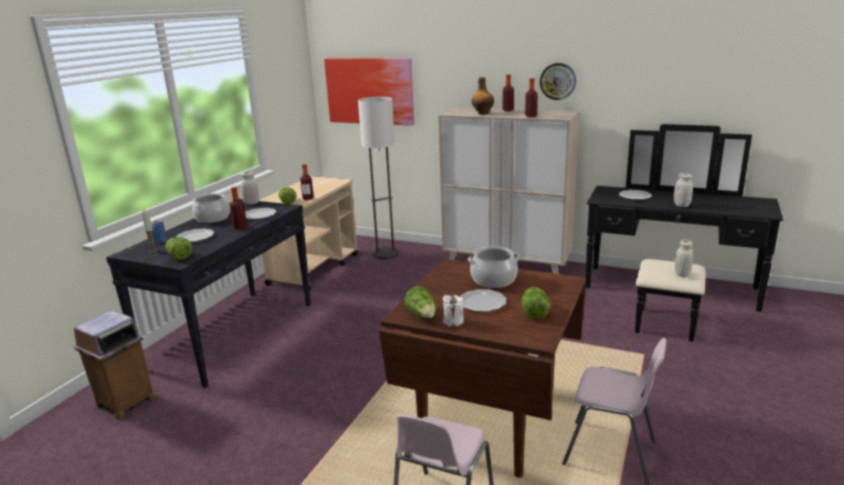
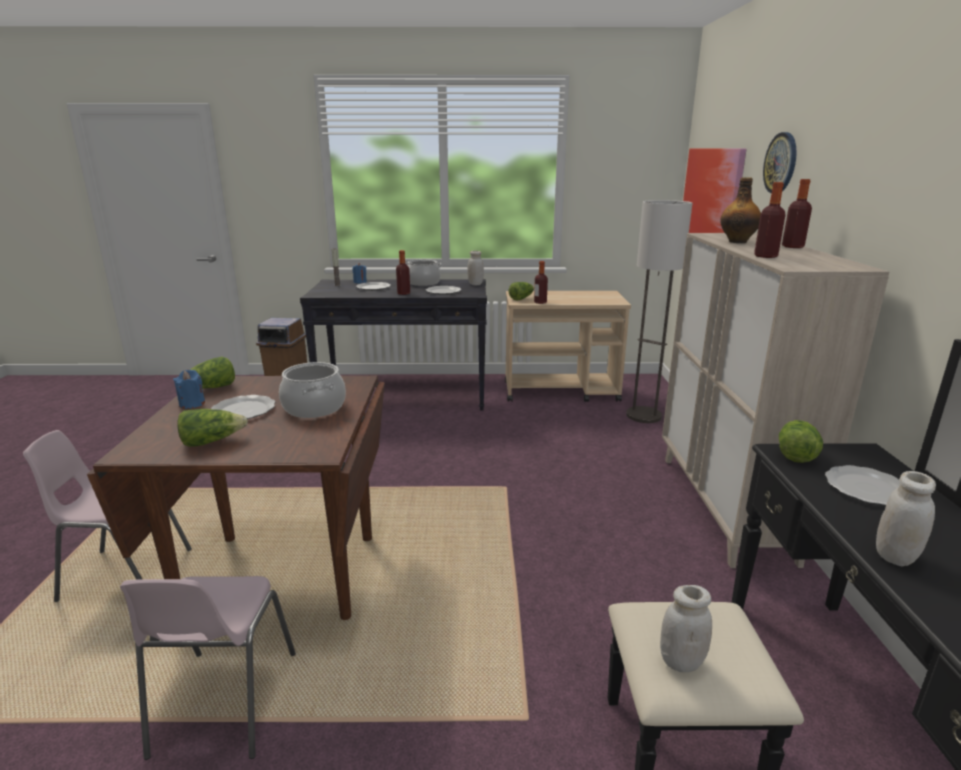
camera: 65 degrees right, 0 degrees up
(178, 256) = (328, 292): lettuce -> lettuce (795, 453)
(453, 321) = (192, 404): white candle -> blue candle
(558, 81) = (884, 202): wall clock -> wall clock (781, 163)

